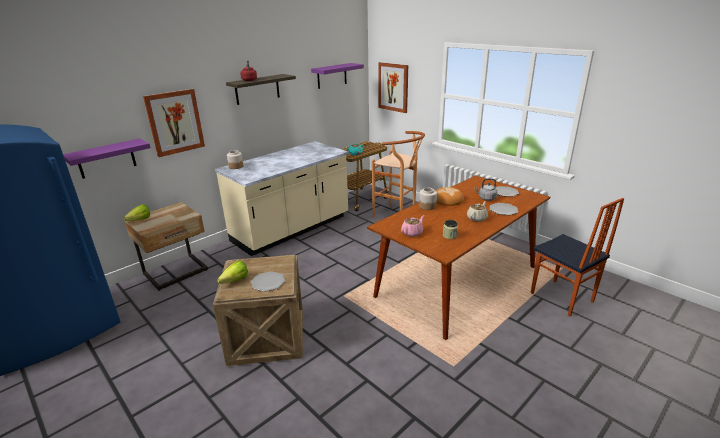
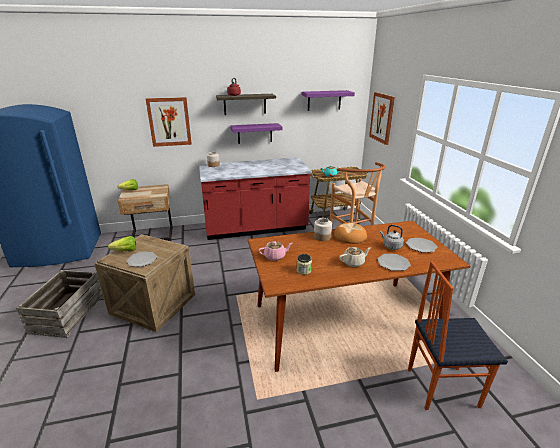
camera: 30 degrees right, 0 degrees up
(106, 159) = (115, 141): purple shelf -> purple shelf (255, 133)
(168, 387) = (67, 313): none -> crate
(292, 229) = (255, 228): beige counter -> red counter
(561, 298) = (441, 386): chair -> chair turned 90 degrees clockwise

